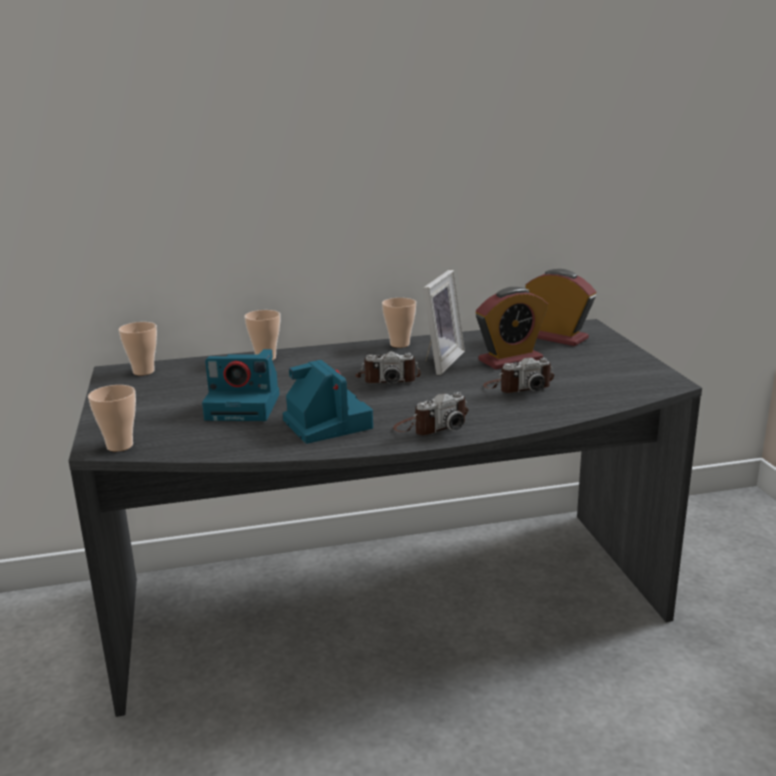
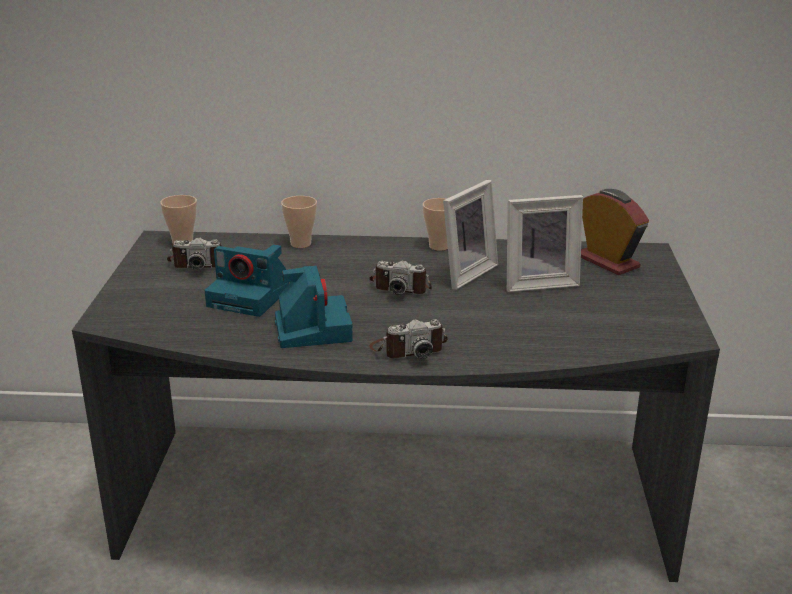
camera: 15 degrees right, 5 degrees up
(119, 446) = (120, 322): cup -> none
(510, 360) = (538, 282): alarm clock -> picture frame
(518, 387) = (524, 316): camera -> camera (198, 263)

